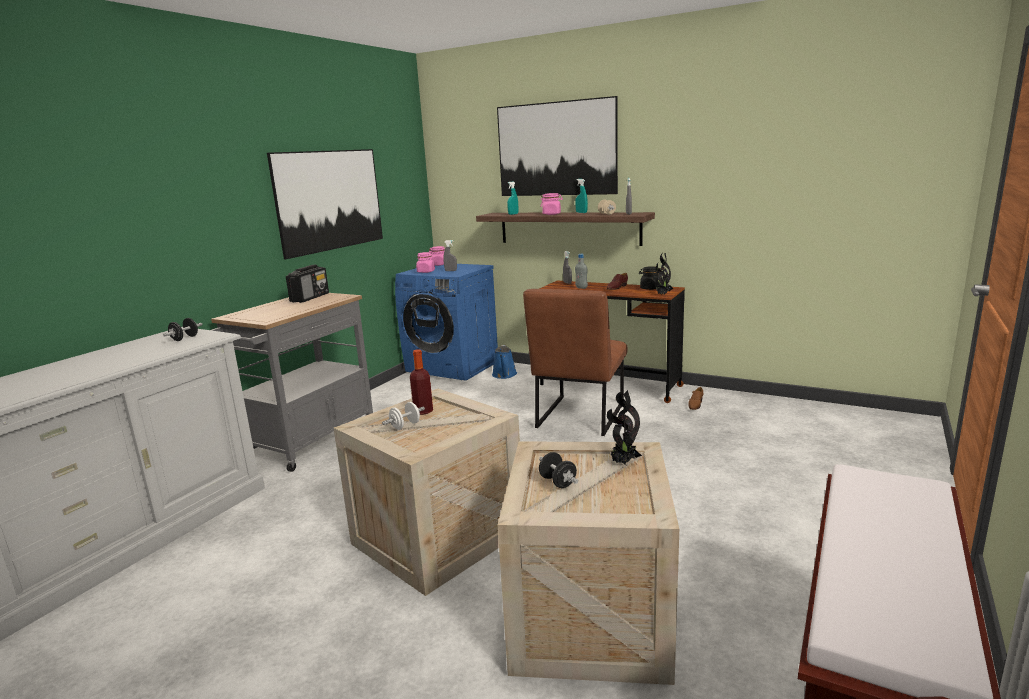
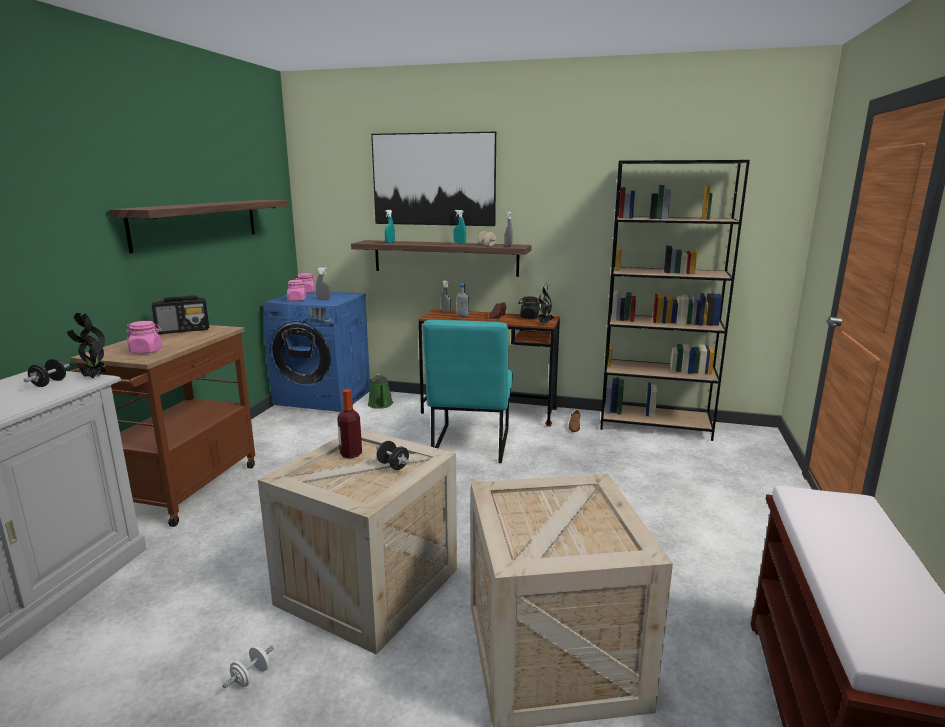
camera: 15 degrees left, 0 degrees up
(308, 443) = (184, 491): grey cart -> brown cart
(310, 297) = (184, 330): radio -> radio turned 60 degrees clockwise
(330, 200) = (197, 223): picture -> shelf
(405, 426) = (340, 472): white dumbbell -> white dumbbell (251, 677)
(504, 375) = (381, 405): blue watering can -> green watering can
(552, 214) = (431, 244): pink jar -> pink jar (146, 351)
(558, 482) = (532, 524): black dumbbell -> black dumbbell (393, 466)
(579, 416) = (470, 444): brown chair -> turquoise chair
(623, 463) = (585, 497): potted plant -> potted plant (94, 377)
(788, 407) = (655, 425): none -> beige bookcase

